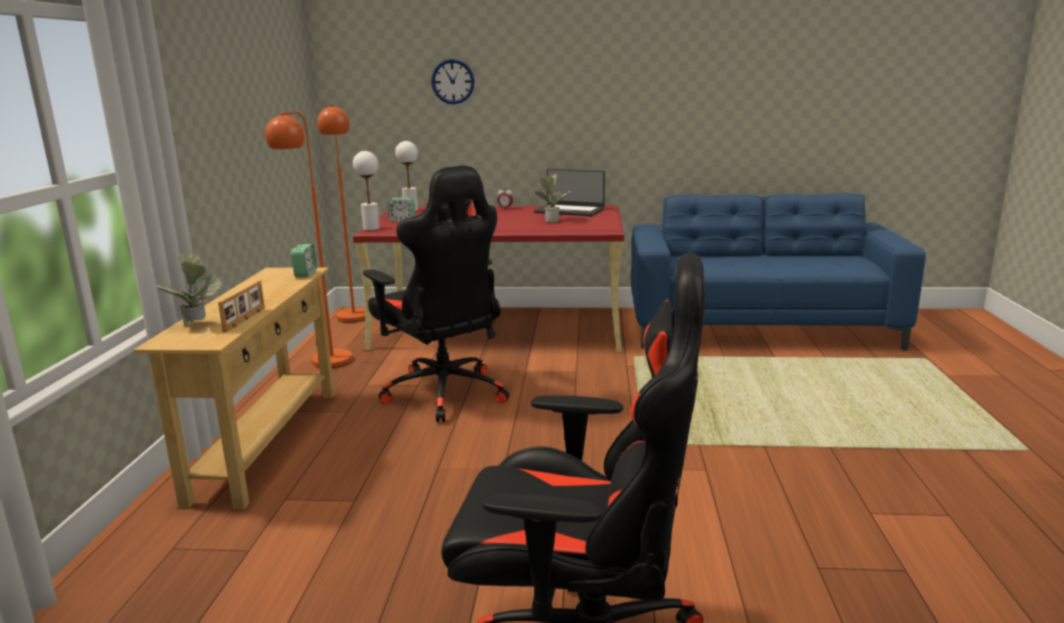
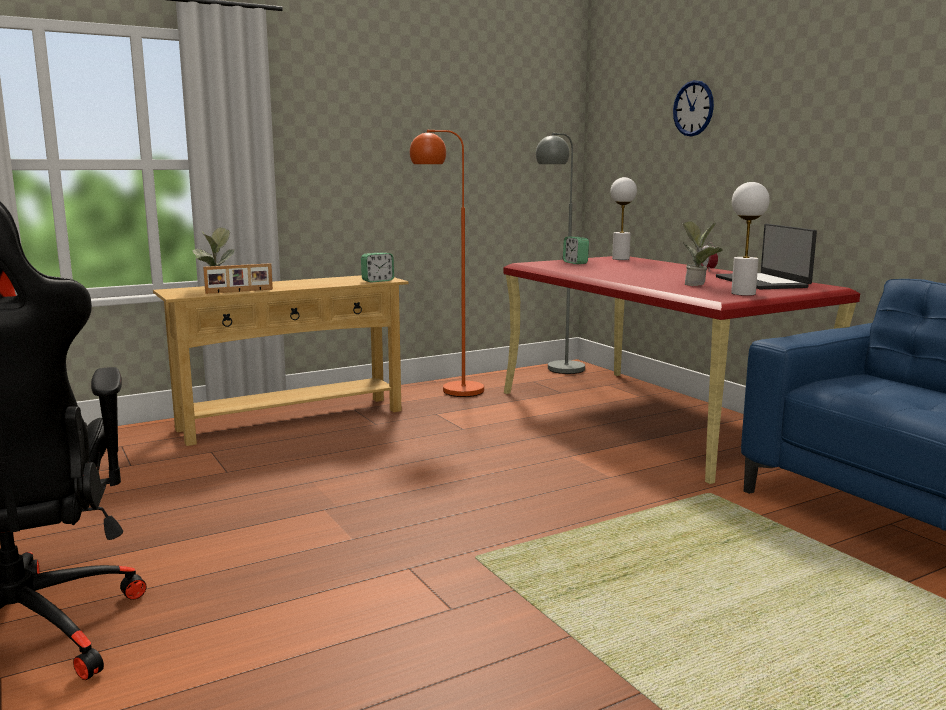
camera: 55 degrees right, 5 degrees down
(354, 320) = (559, 371): orange floor lamp -> grey floor lamp
(371, 228) = (526, 263): white table lamp -> white table lamp (743, 293)
(440, 390) = (465, 439): black office chair -> none

